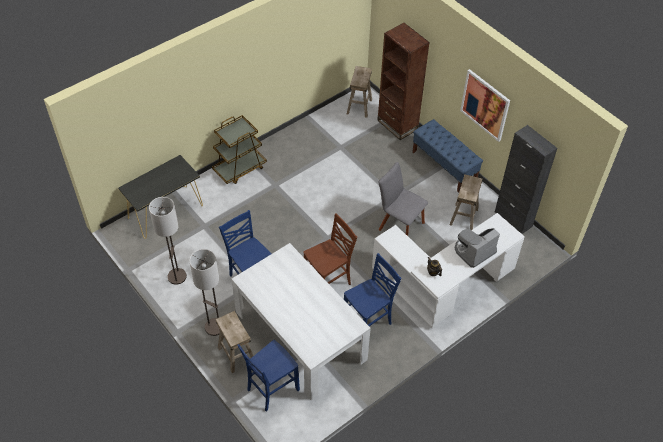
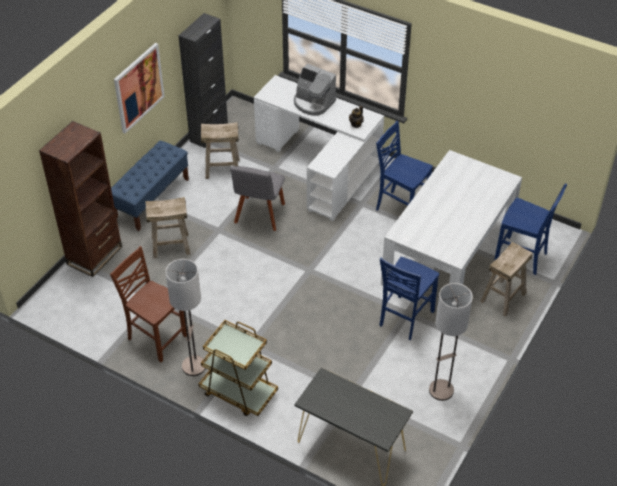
camera: 110 degrees left, 5 degrees down
(214, 327) = (484, 328): floor lamp -> floor lamp (194, 366)
(328, 282) = (369, 251): brown chair -> brown chair (156, 337)
(359, 106) = (71, 302): beige stool -> beige stool (170, 246)

